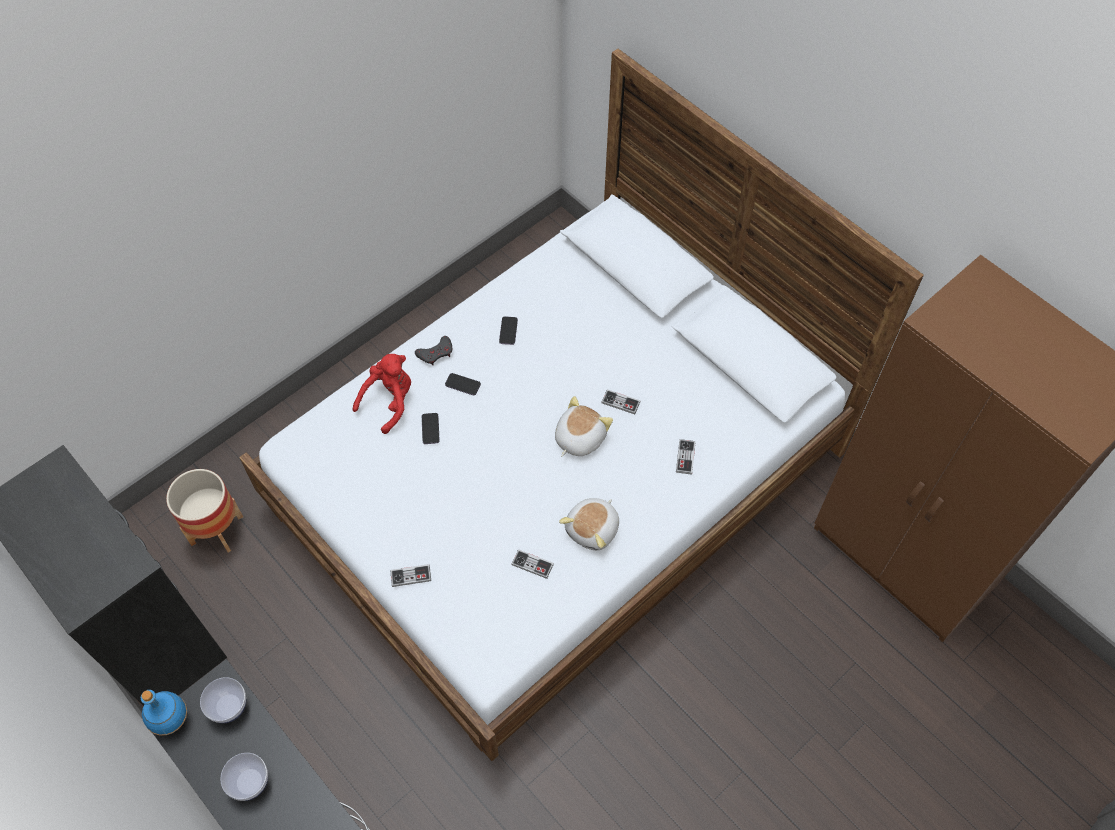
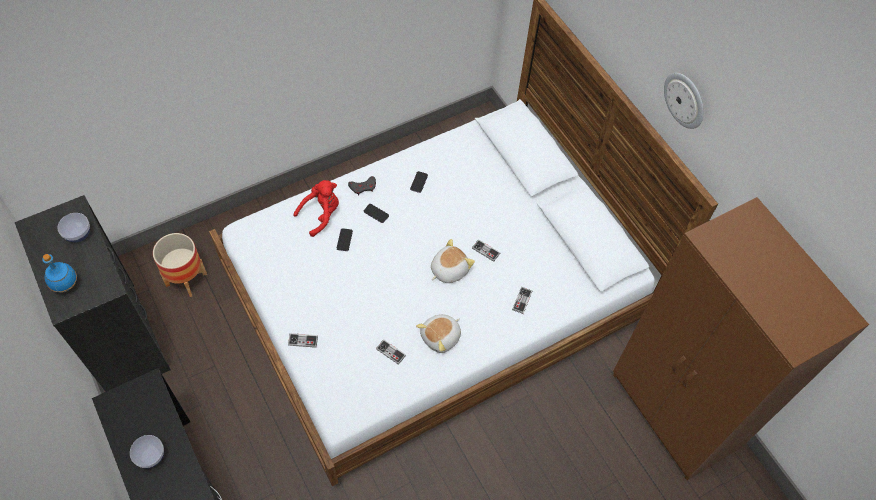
camera: 10 degrees right, 0 degrees up
(172, 720) = (110, 401): blue bottle -> blue bottle (66, 286)
(229, 706) = (150, 401): bowl -> bowl (78, 234)
(854, 148) = (685, 100): none -> wall clock

